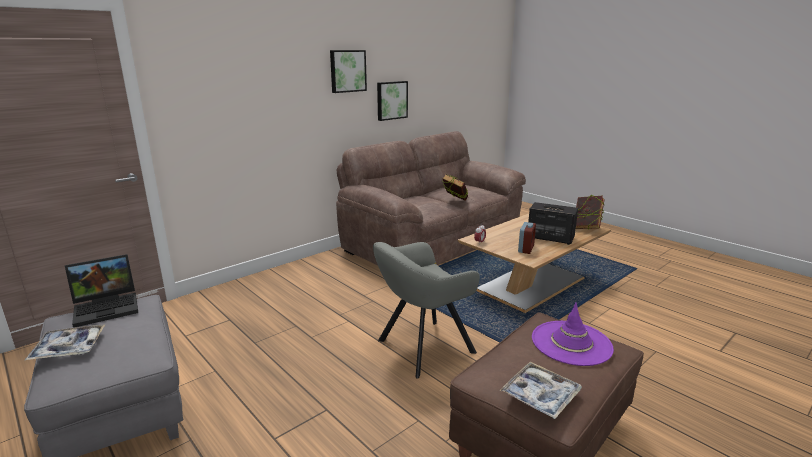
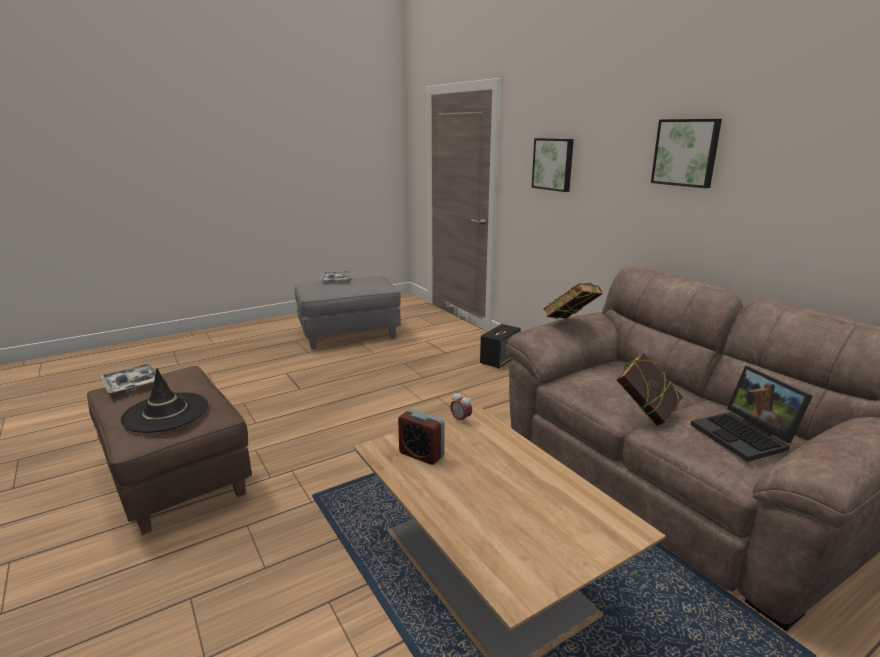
camera: 100 degrees right, 0 degrees up
(108, 307) = (379, 281): laptop -> laptop (745, 436)
(391, 100) = (768, 216): picture -> picture (553, 164)
(421, 348) = (352, 435): grey armchair -> none
(550, 238) = (465, 495): speaker -> speaker (499, 360)
(571, 343) = (165, 413): purple hat -> black hat
(586, 228) = (520, 574): book -> book (570, 324)

